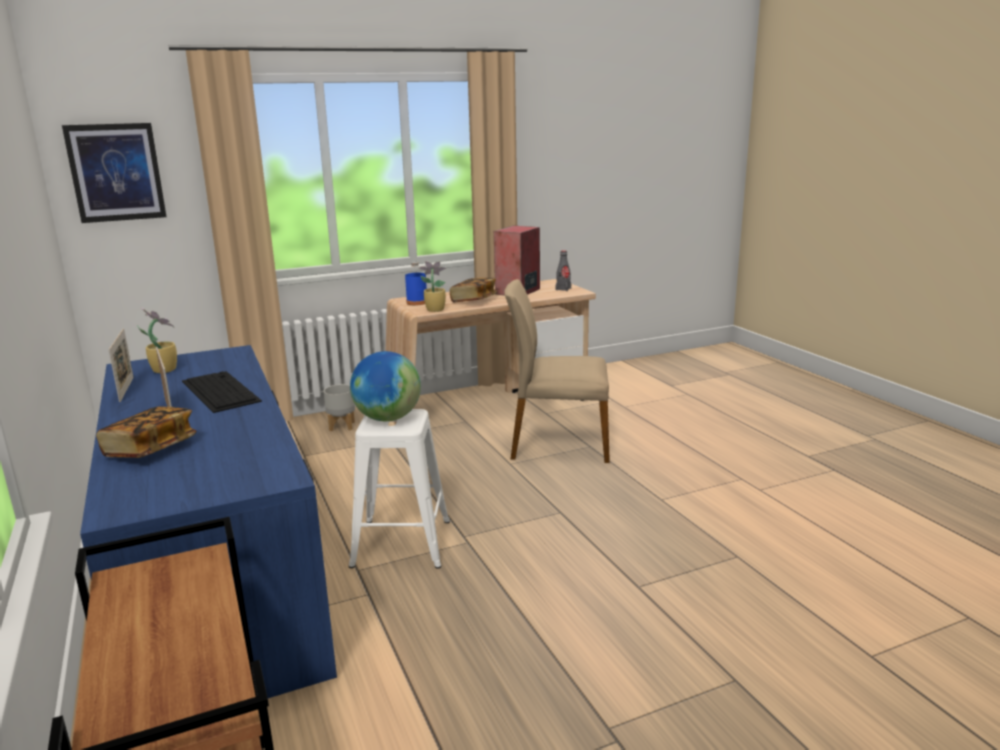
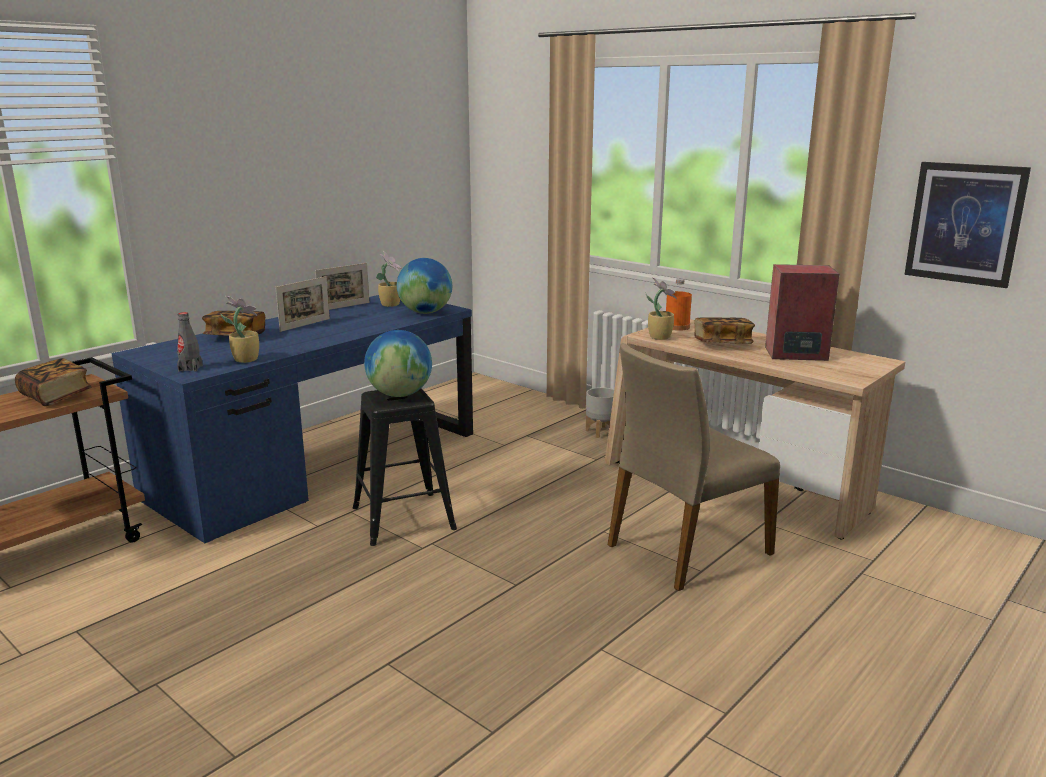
camera: 65 degrees right, 0 degrees up
(116, 172) = (506, 144): picture -> picture (964, 223)
(175, 598) = (56, 396): none -> book
(219, 391) = (355, 325): keyboard -> none
(228, 360) = (425, 312): none -> globe
(265, 448) = (245, 359): none -> potted plant
(402, 543) = (402, 518): white stool -> black stool
(417, 302) = (677, 327): blue bottle -> orange bottle
(558, 443) = (686, 548): beige chair -> beige chair turned 105 degrees counterclockwise
(563, 289) = (849, 370): grey bottle -> grey bottle (190, 368)

